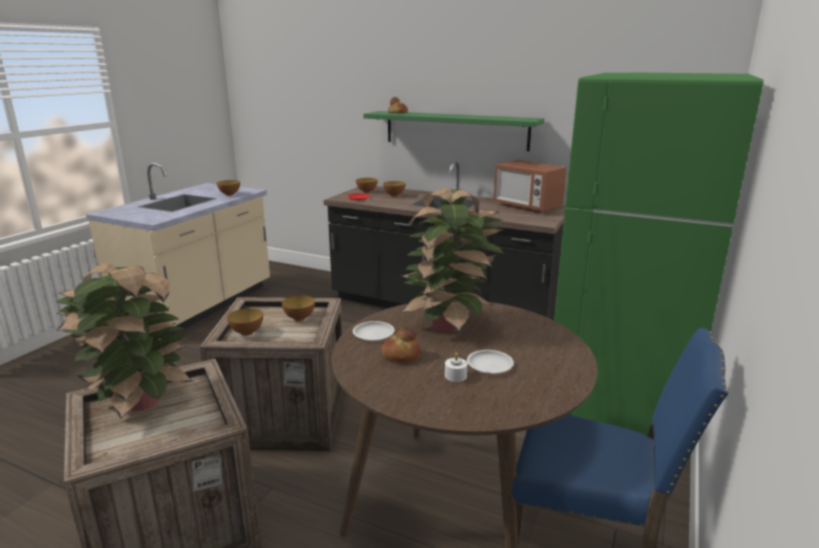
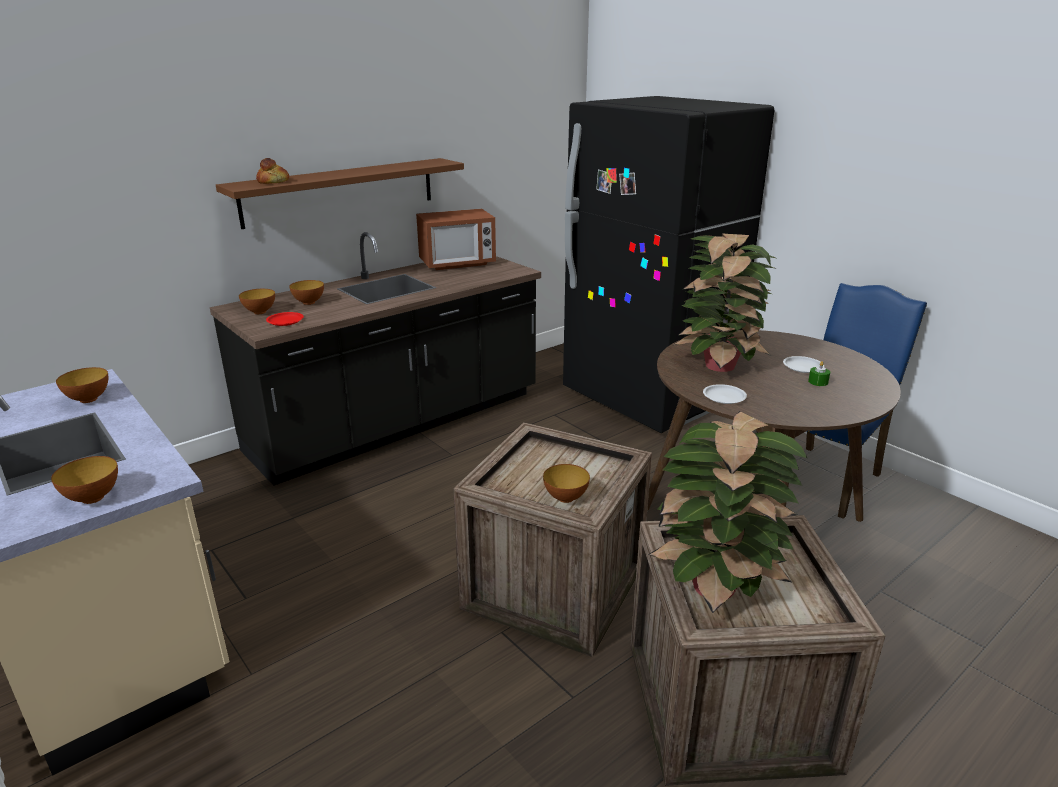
camera: 65 degrees left, 5 degrees up
(299, 318) = (549, 459): bowl -> bowl (93, 498)
(401, 355) = (774, 394): bread -> none
(455, 130) = (340, 191): green shelf -> brown shelf
(455, 376) = (818, 382): white candle -> green candle
(620, 398) = (647, 398): green fridge -> black fridge

